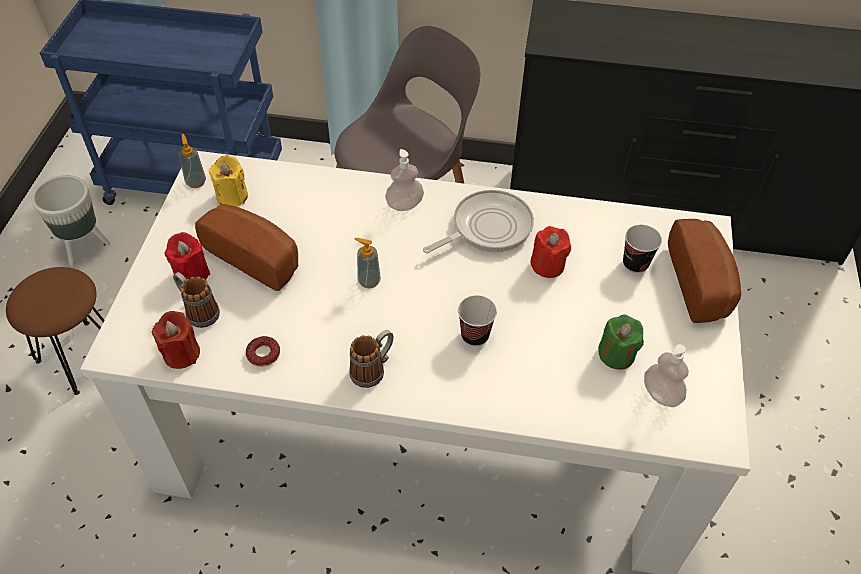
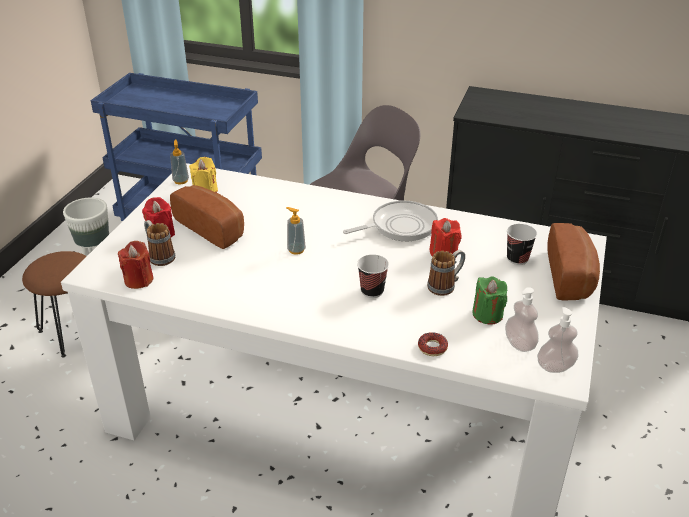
camera: 10 degrees right, 15 degrees down
(263, 354) = (201, 286): donut -> donut (432, 347)
(373, 369) = (284, 304): mug -> mug (445, 285)
(404, 205) = (337, 207): soap dispenser -> soap dispenser (555, 366)

